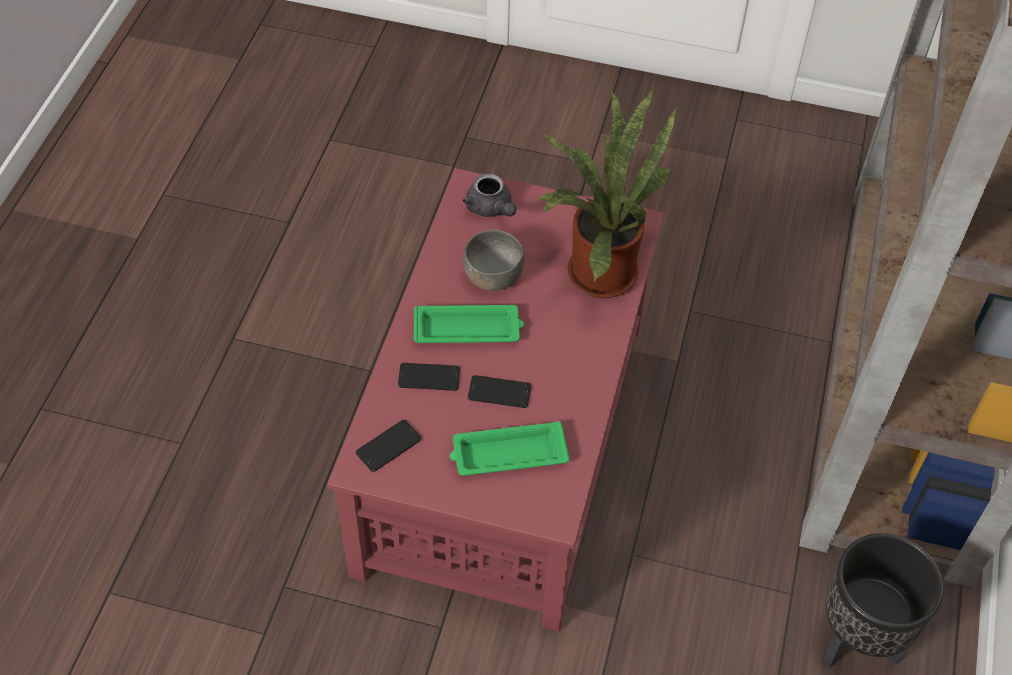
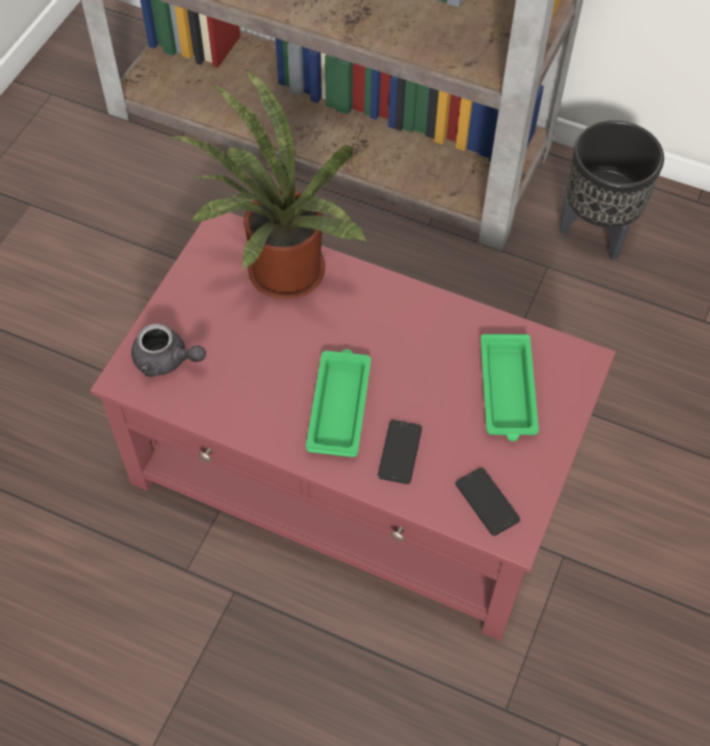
camera: 80 degrees left, 5 degrees up
(491, 209) = (166, 361): grey teapot -> grey teapot turned 45 degrees clockwise
(492, 276) = (268, 372): grey bowl -> none
(499, 392) = (428, 388): phone -> none

